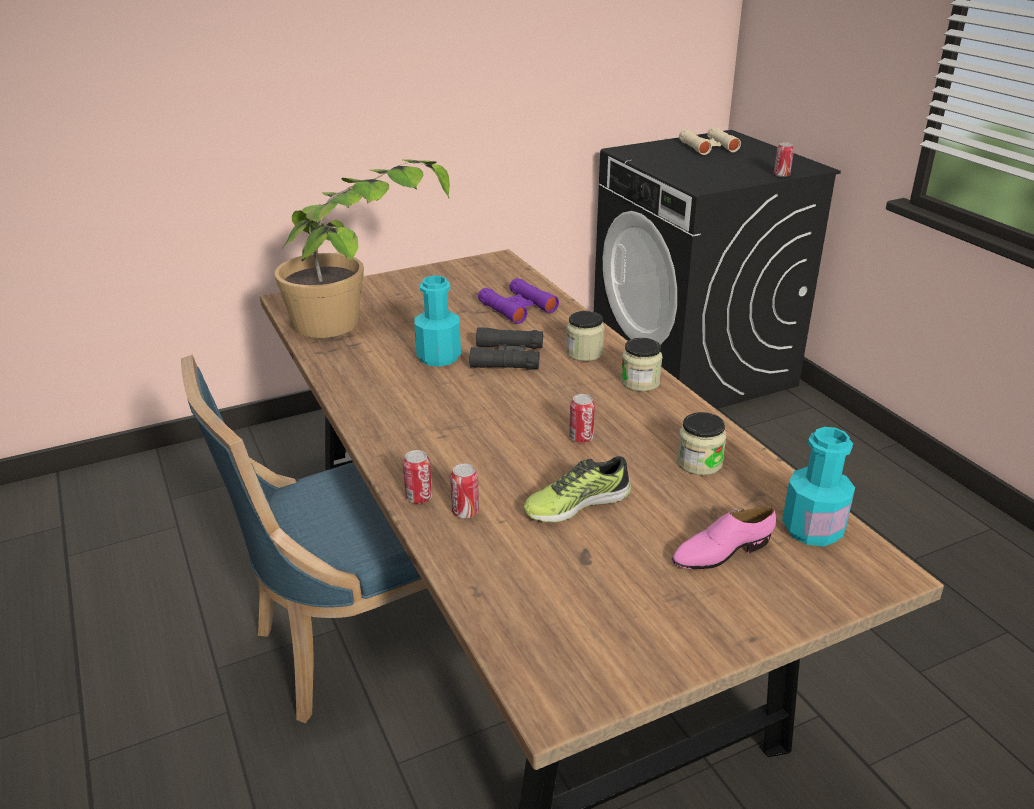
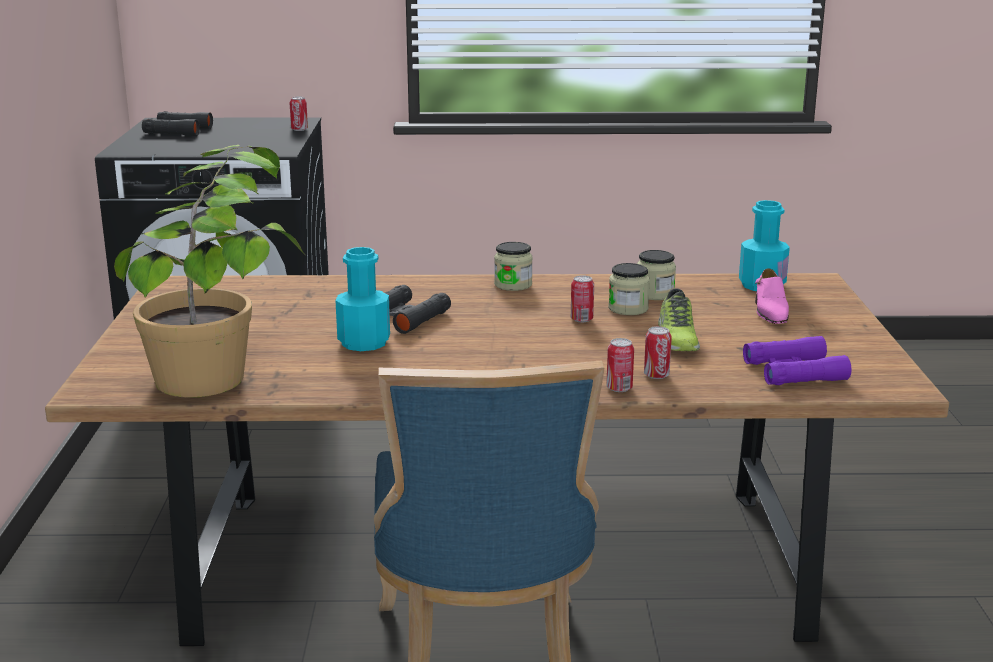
camera: 65 degrees left, 10 degrees down
(517, 308) = (303, 296): purple binoculars -> purple binoculars (794, 371)
(584, 353) = (435, 291): jar -> jar (628, 309)
(708, 147) = (178, 131): beige binoculars -> black binoculars

